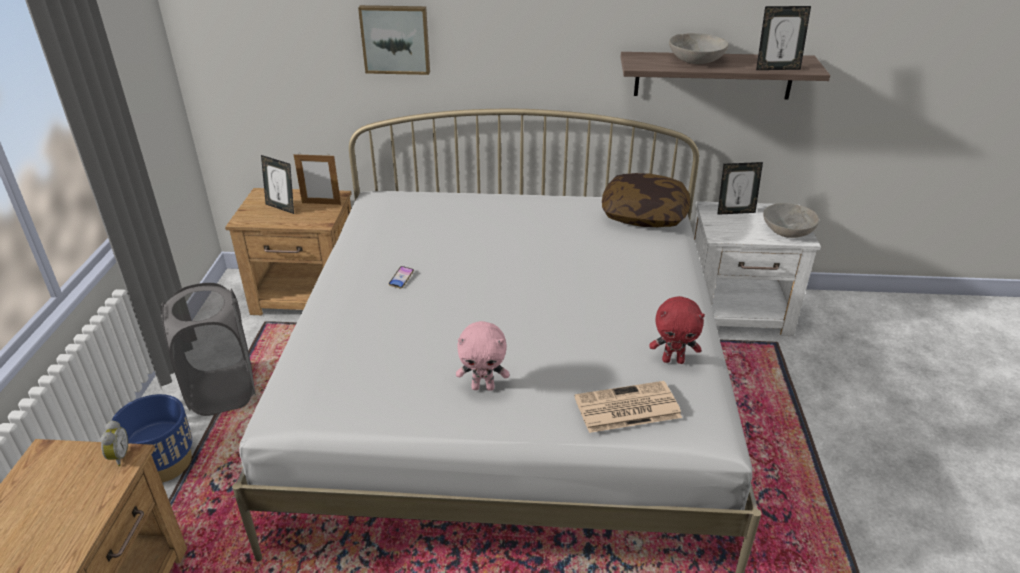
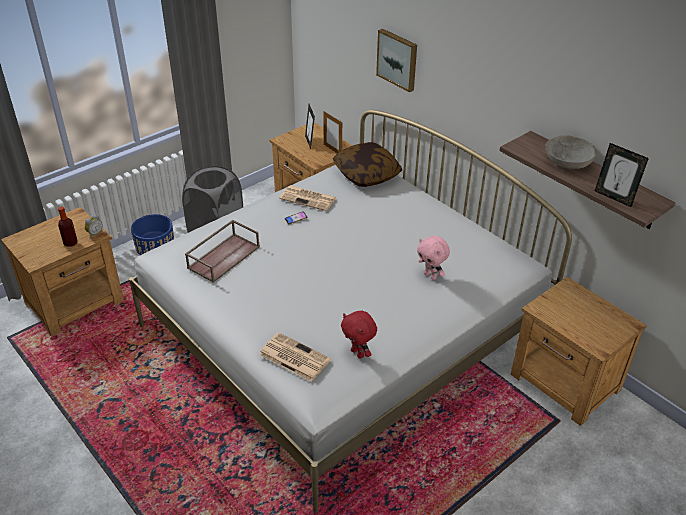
camera: 45 degrees right, 5 degrees up
(92, 494) = (70, 243): none -> bottle
(379, 363) = (224, 256): none -> brown tray
(383, 253) = (309, 198): none -> newspaper
(483, 387) = (248, 300): pink plush toy -> pink plush toy (431, 276)
(644, 214) = (496, 262): pillow -> pillow (367, 174)
(735, 212) = (582, 300): picture frame -> none
(738, 312) = (565, 383): white nightstand -> brown nightstand
(787, 230) = (597, 336): grey bowl -> none

